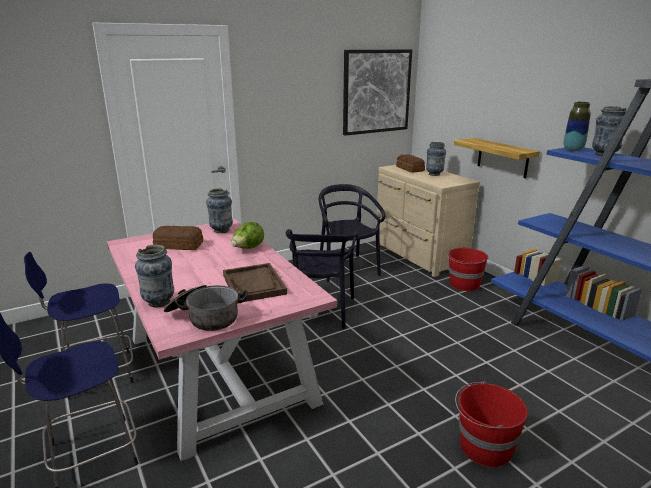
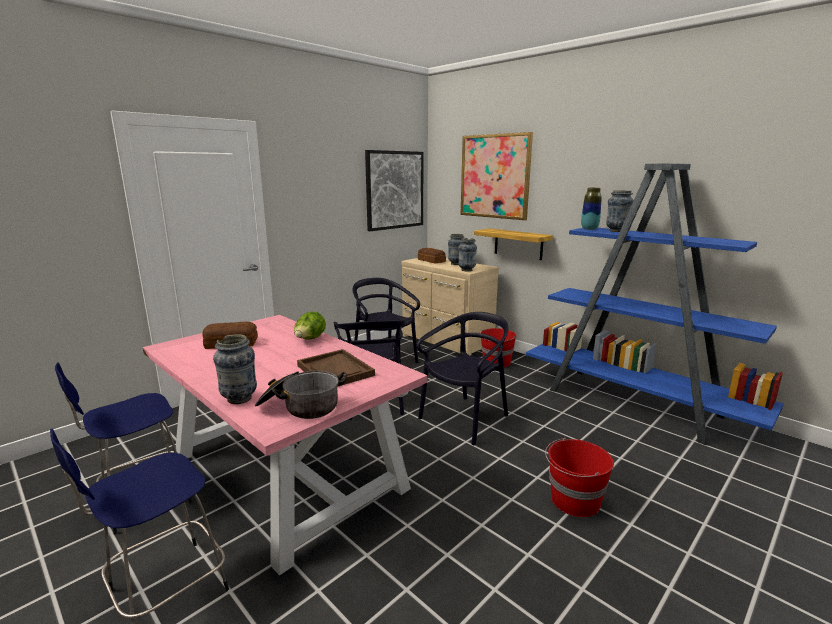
camera: 15 degrees left, 5 degrees down
(221, 230) = (271, 326): vase -> vase (466, 270)
(405, 342) = (465, 419): none -> black chair
(484, 80) = (494, 176): none -> picture

